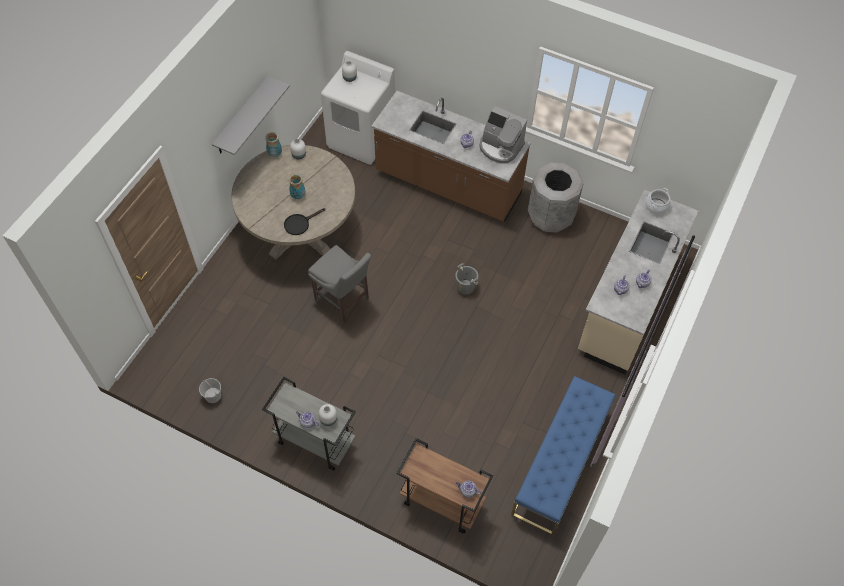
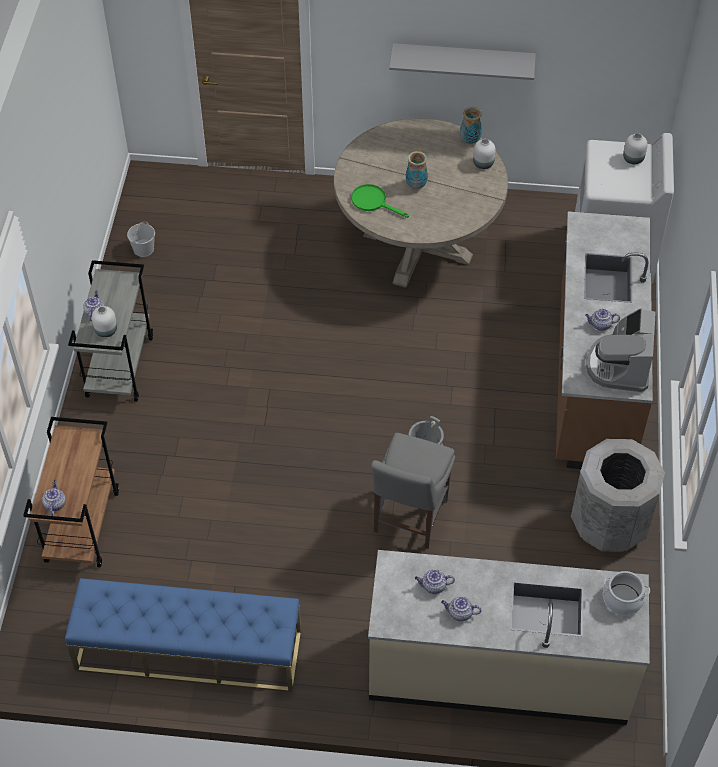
camera: 70 degrees right, 5 degrees down
(300, 223) = (373, 202): black frying pan -> green frying pan
(343, 301) = (334, 326): grey chair -> grey chair (408, 519)

